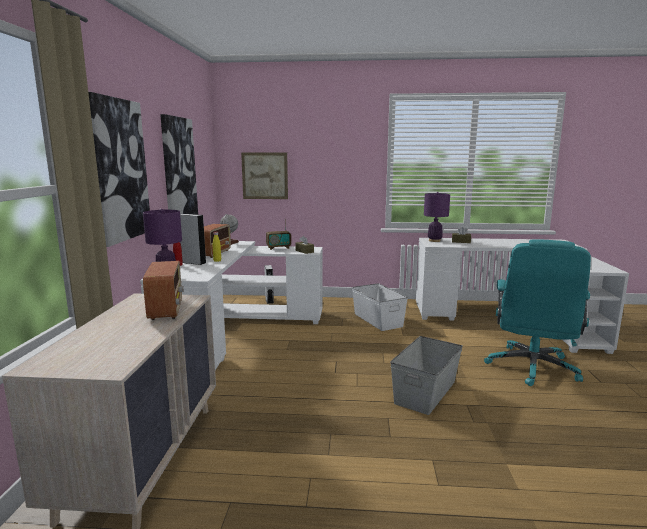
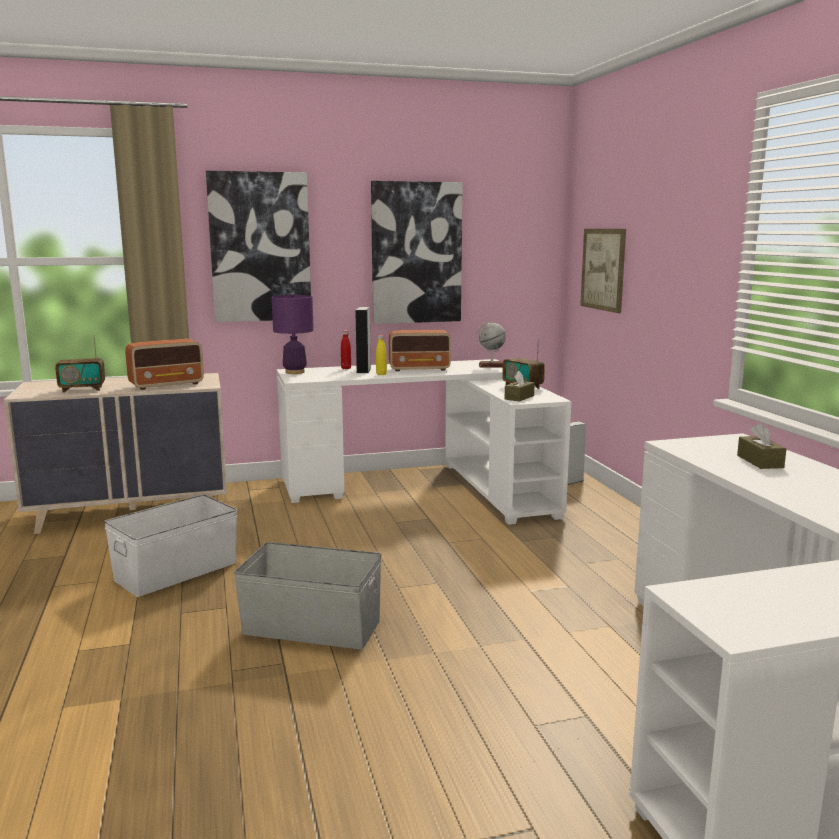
camera: 70 degrees right, 0 degrees up
(129, 341) = (82, 389): none -> radio
(377, 320) = (581, 563): white storage box -> white storage box (175, 571)
(434, 240) = (726, 443): purple table lamp -> none
(532, 367) = (483, 737): turquoise office chair -> none

